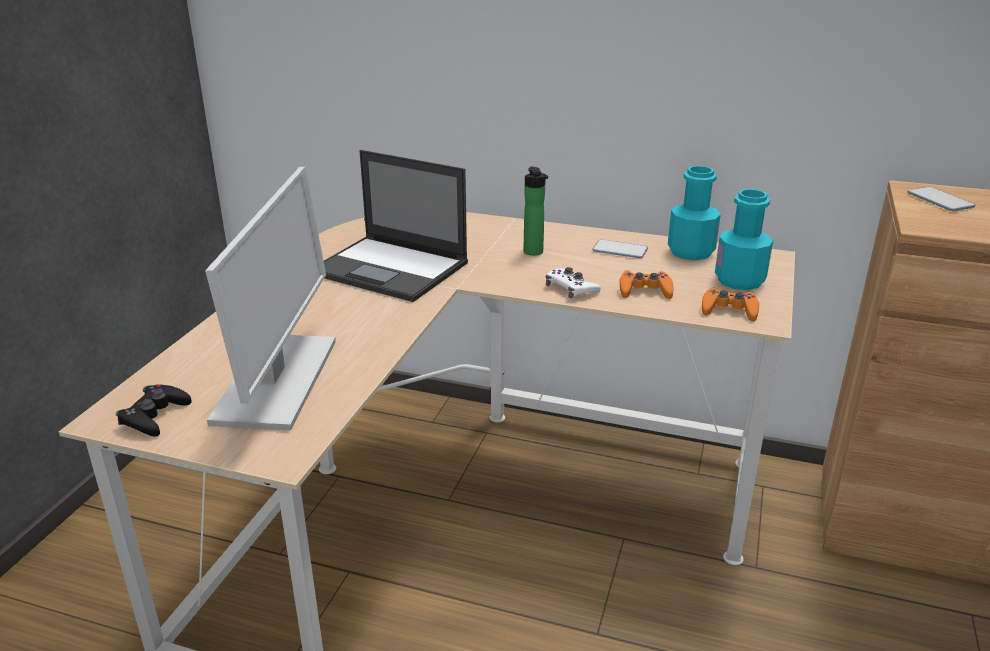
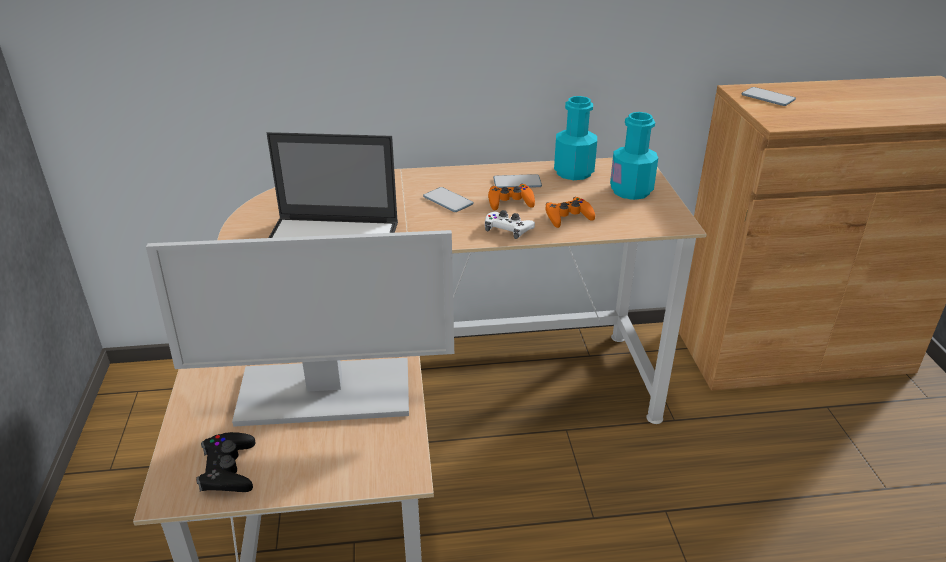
camera: 25 degrees left, 5 degrees up
(277, 381) = (323, 394): monitor -> monitor turned 105 degrees clockwise
(534, 253) = (448, 201): bottle -> phone
(729, 310) = (645, 220): orange game controller -> orange game controller (510, 202)

